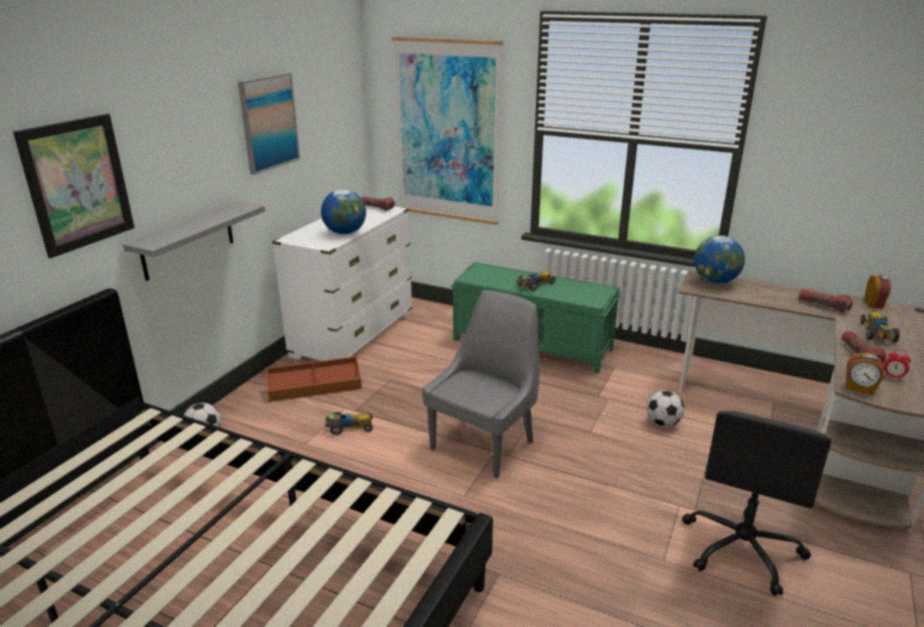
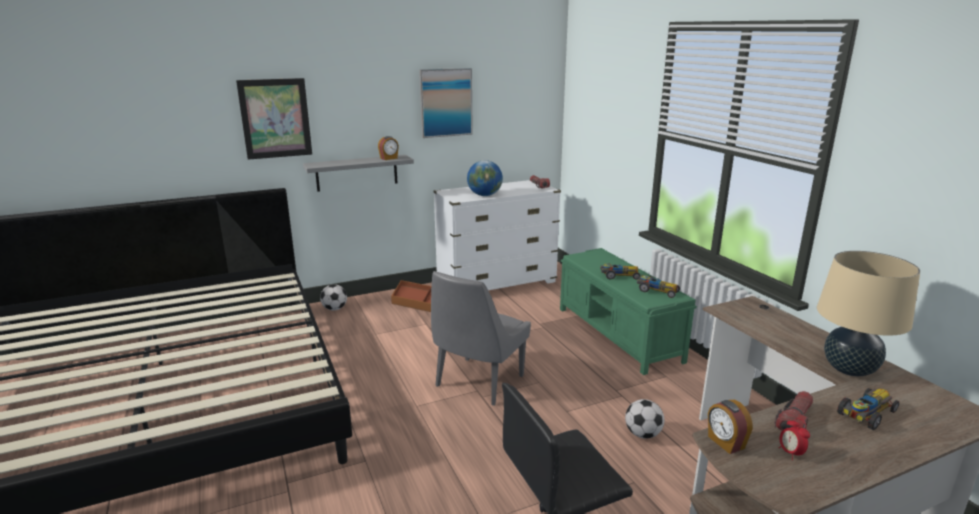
camera: 40 degrees right, 5 degrees down
(349, 427) = (412, 335): toy car -> toy car (656, 291)
(447, 132) = (604, 130): picture -> none
(484, 444) = (477, 382): grey chair -> grey chair turned 135 degrees clockwise
(715, 281) = (758, 311): globe -> none
(823, 306) = (849, 369): flashlight -> beige table lamp
(874, 304) = (930, 391): alarm clock -> alarm clock (389, 158)

